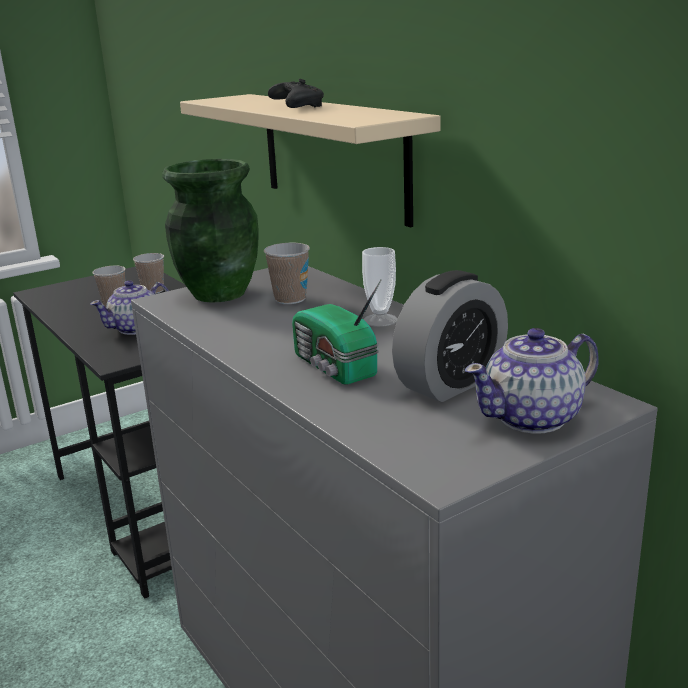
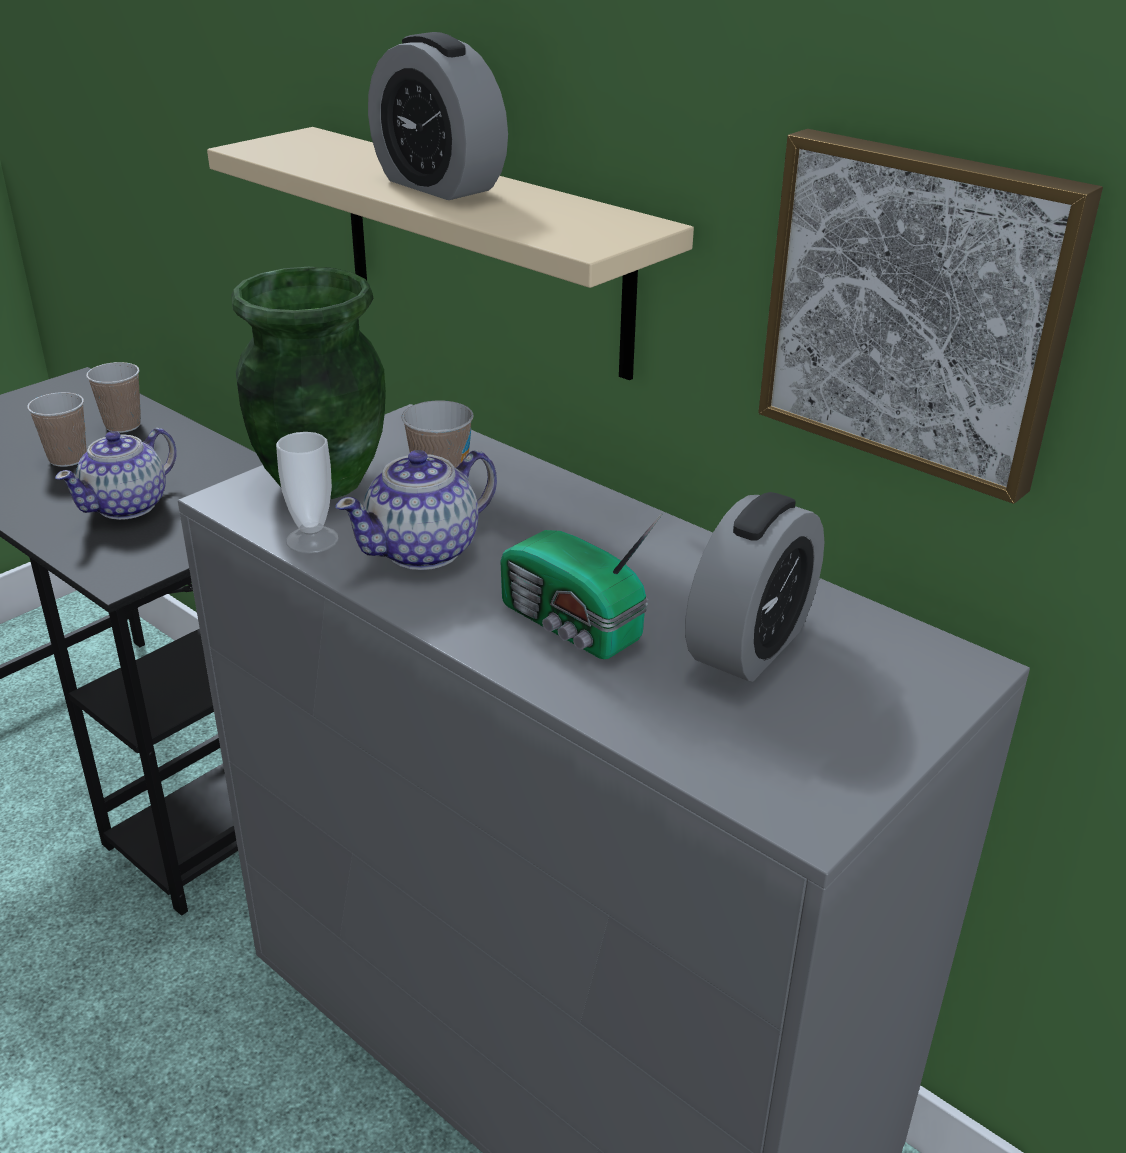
camera: 15 degrees left, 10 degrees up
(296, 107) = (438, 185): black game controller -> alarm clock
(380, 320) = (597, 526): cup -> cup (312, 540)
(533, 418) = (884, 701): teapot -> teapot (425, 550)
(571, 147) = (918, 309): none -> picture

